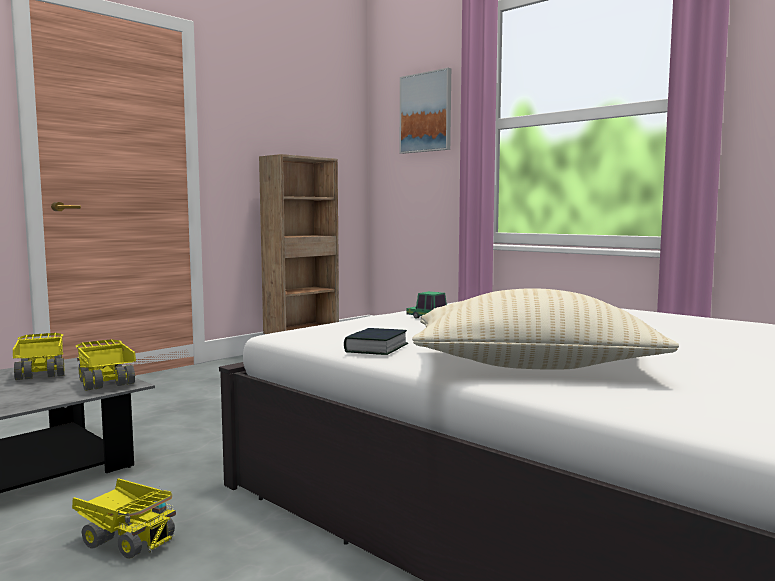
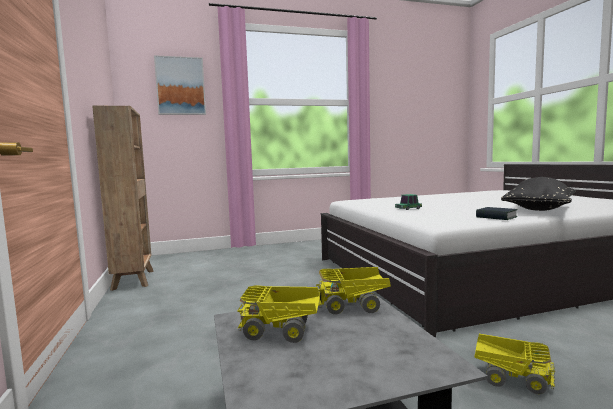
camera: 60 degrees left, 0 degrees up
(127, 539) = (510, 378): toy truck -> toy truck turned 60 degrees clockwise
(534, 366) = (539, 209): beige pillow -> black pillow

